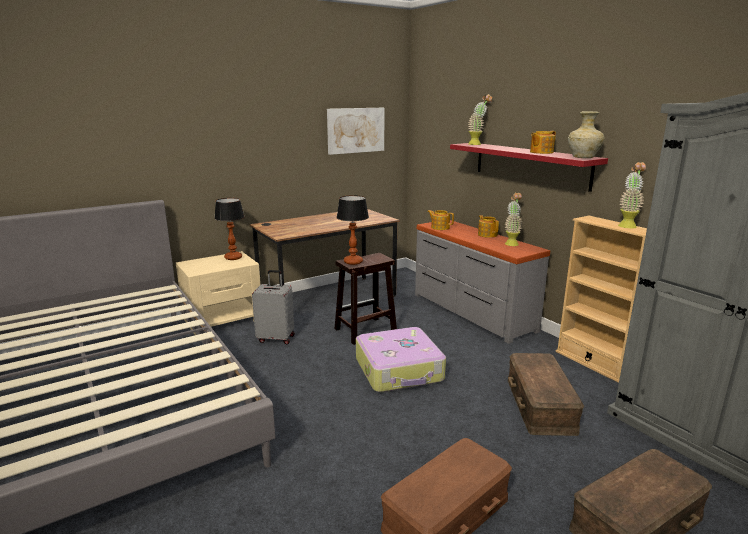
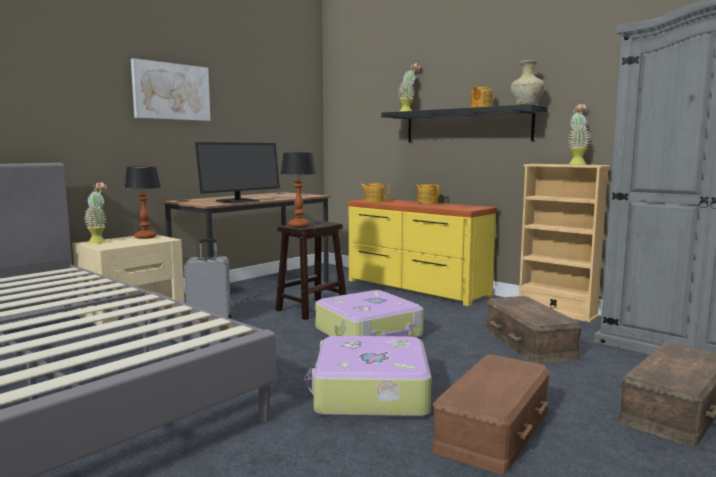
camera: 15 degrees left, 10 degrees down
(309, 229) = (238, 201): none -> monitor
(355, 130) = (272, 107): picture -> picture (171, 91)
(363, 448) = (370, 393): none -> suitcase
(471, 312) = (415, 288): grey dresser -> yellow dresser
(511, 243) = (456, 205): potted plant -> potted plant (99, 241)
(530, 165) = (466, 126): red shelf -> black shelf

